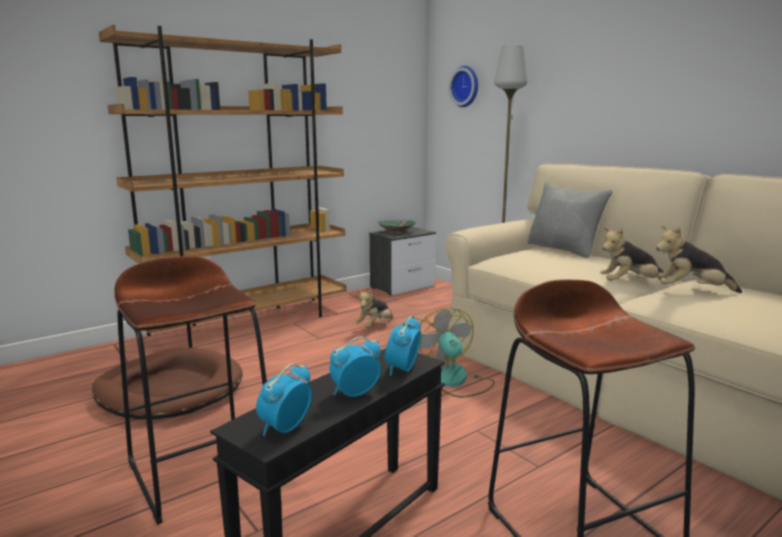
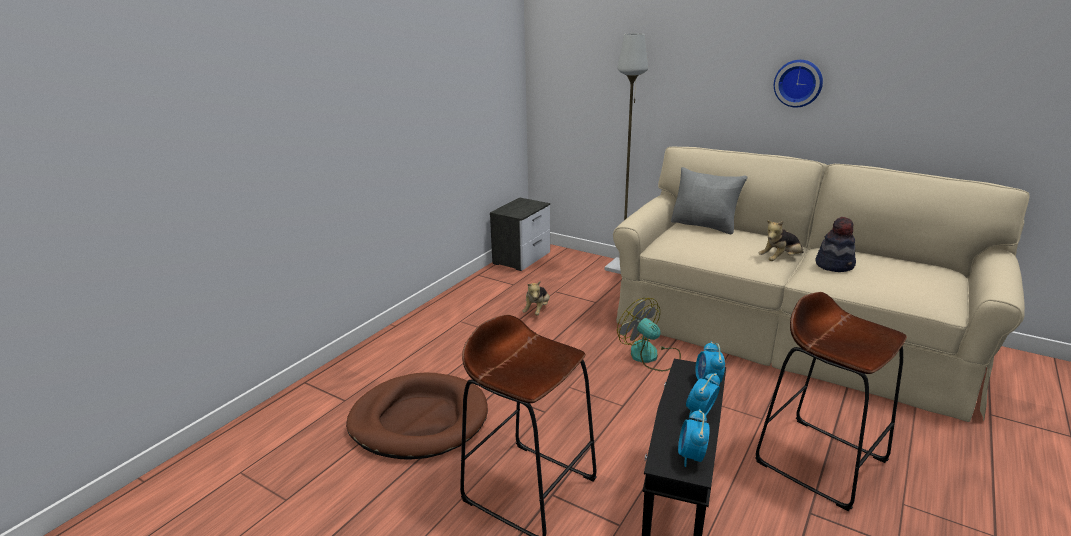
camera: 20 degrees left, 10 degrees up
(249, 322) = (416, 329): brown bookcase -> none
(396, 232) = (515, 208): green bowl -> none
(466, 86) = (573, 62): wall clock -> wall clock (798, 83)
(692, 291) = (834, 265): plush toy -> hat

